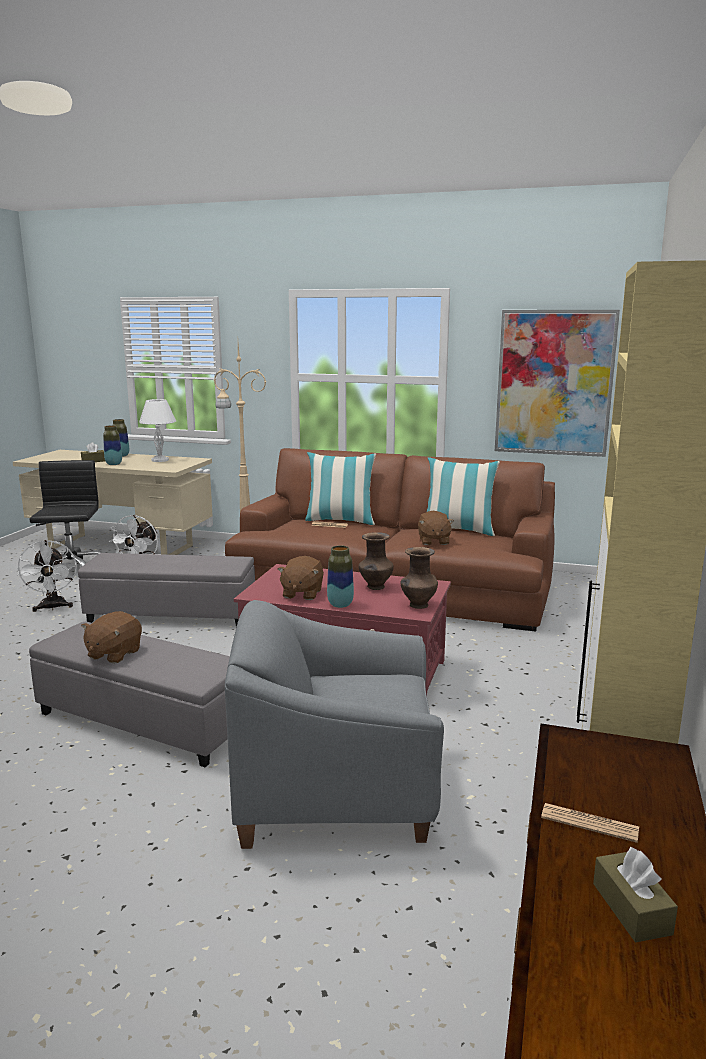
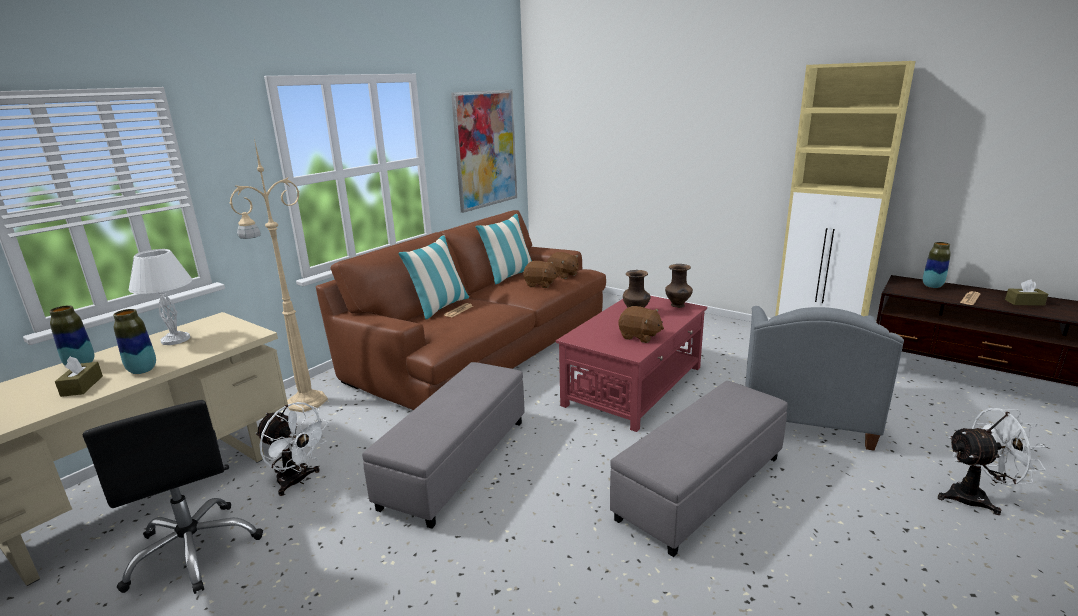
camera: 70 degrees left, 5 degrees up
(53, 607) = (348, 564): white fan -> white fan (976, 497)
(72, 570) = (194, 550): black office chair -> black office chair turned 135 degrees counterclockwise
(113, 654) = (709, 438): brown plush toy -> brown plush toy (563, 275)
(340, 605) = (669, 326): vase -> vase (932, 286)

